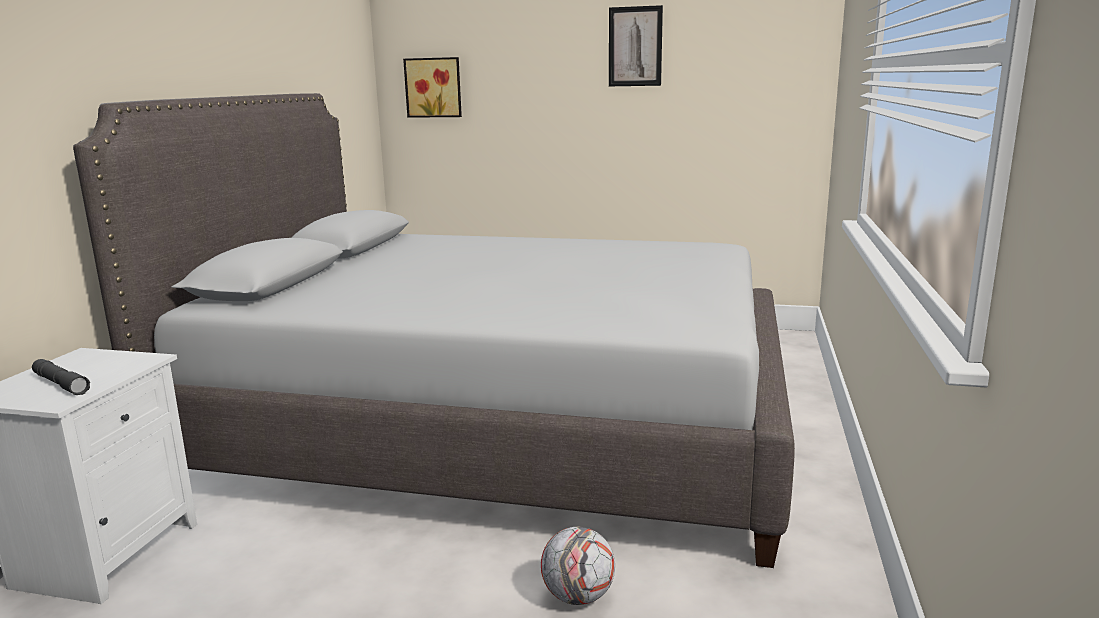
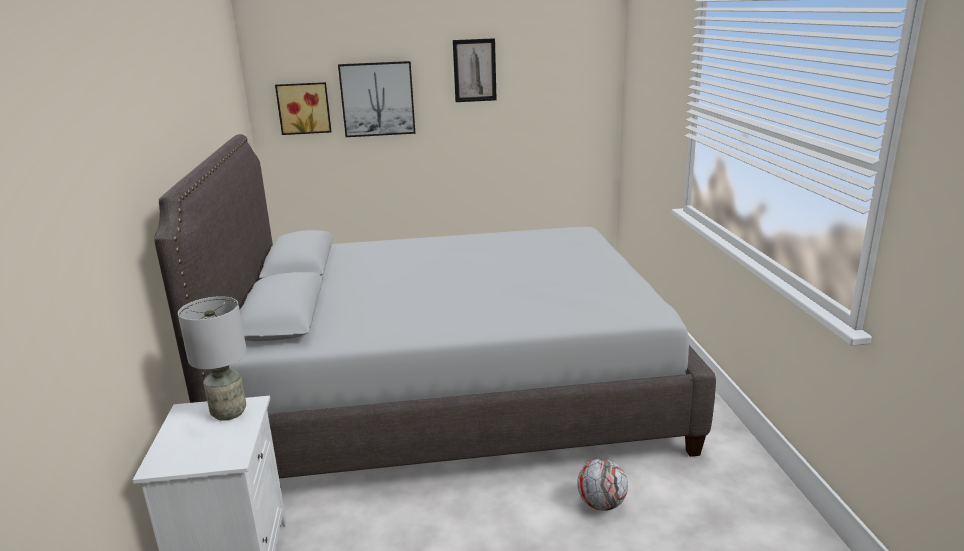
camera: 20 degrees left, 5 degrees up
(61, 384) = (210, 442): grey flashlight -> none
(117, 362) = (230, 412): none -> grey table lamp
(516, 79) = (377, 99): none -> picture

